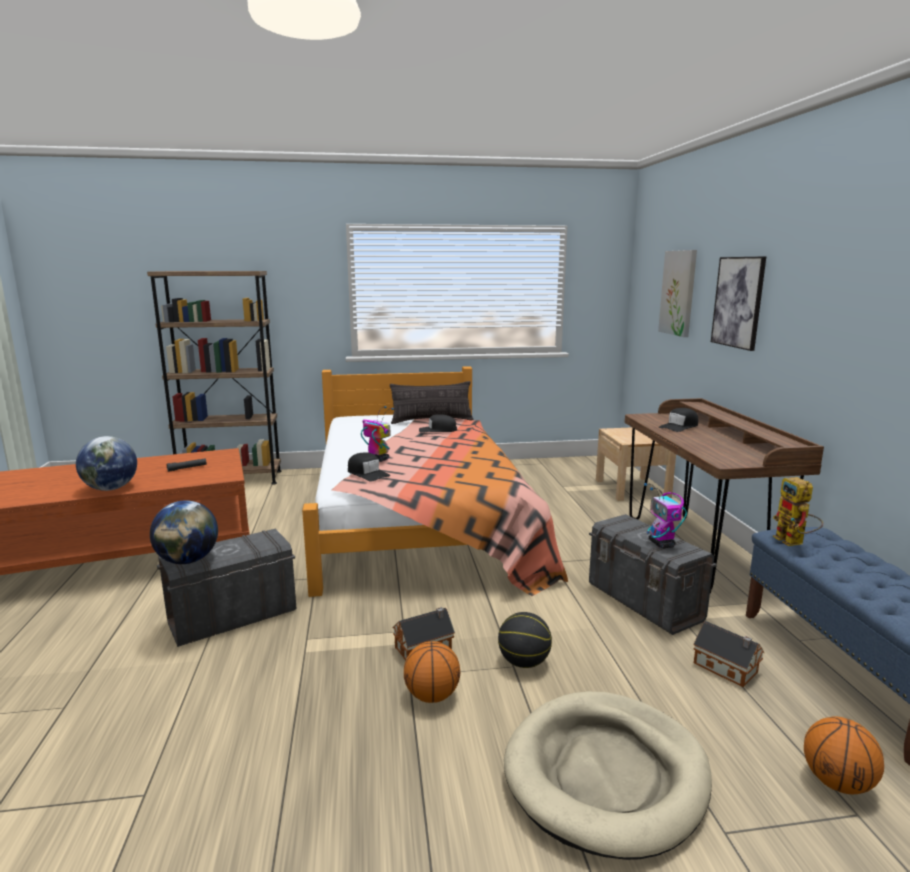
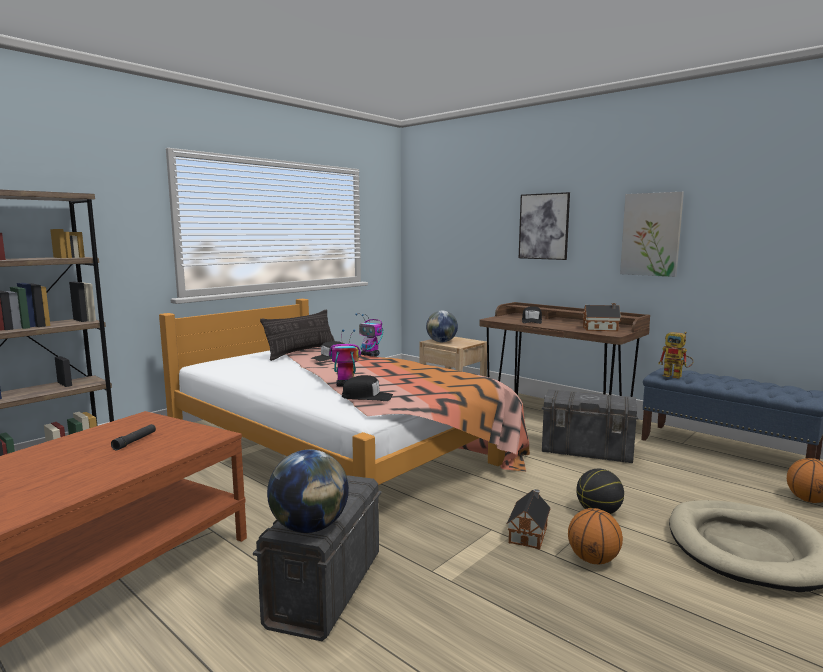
camera: 40 degrees left, 5 degrees down
(110, 489) = (81, 486): globe -> globe (441, 342)
(661, 544) = (605, 399): toy robot -> toy robot (370, 355)
(678, 293) = (470, 224): picture -> picture (651, 234)
(727, 669) = (685, 469): toy house -> toy house (602, 329)

